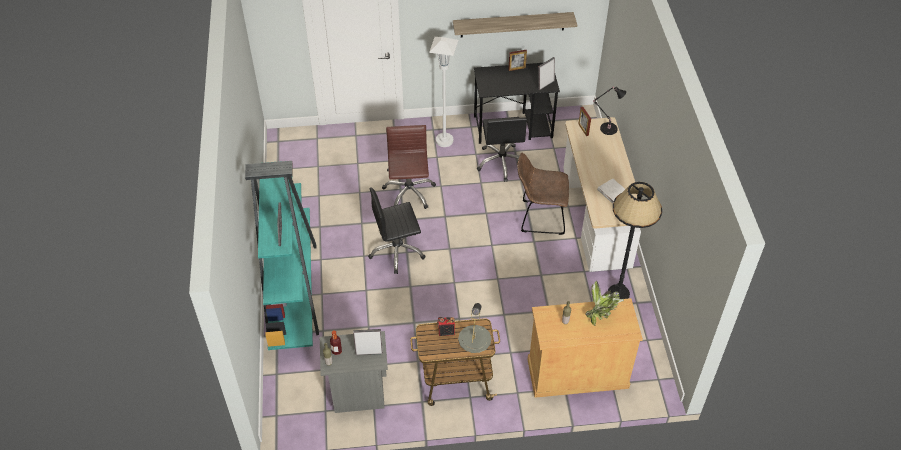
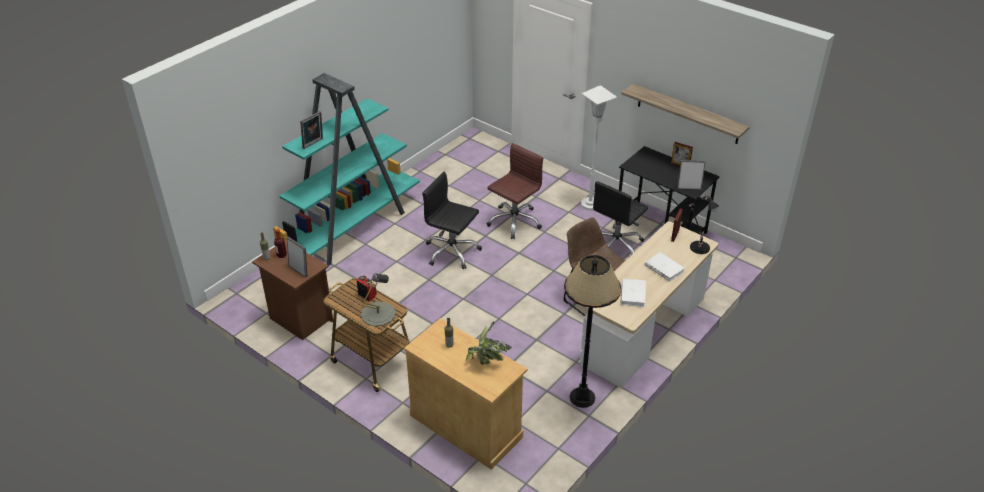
camera: 45 degrees right, 10 degrees down
(358, 394) = (299, 319): grey nightstand -> brown nightstand
(608, 160) = (664, 268): none -> white book

